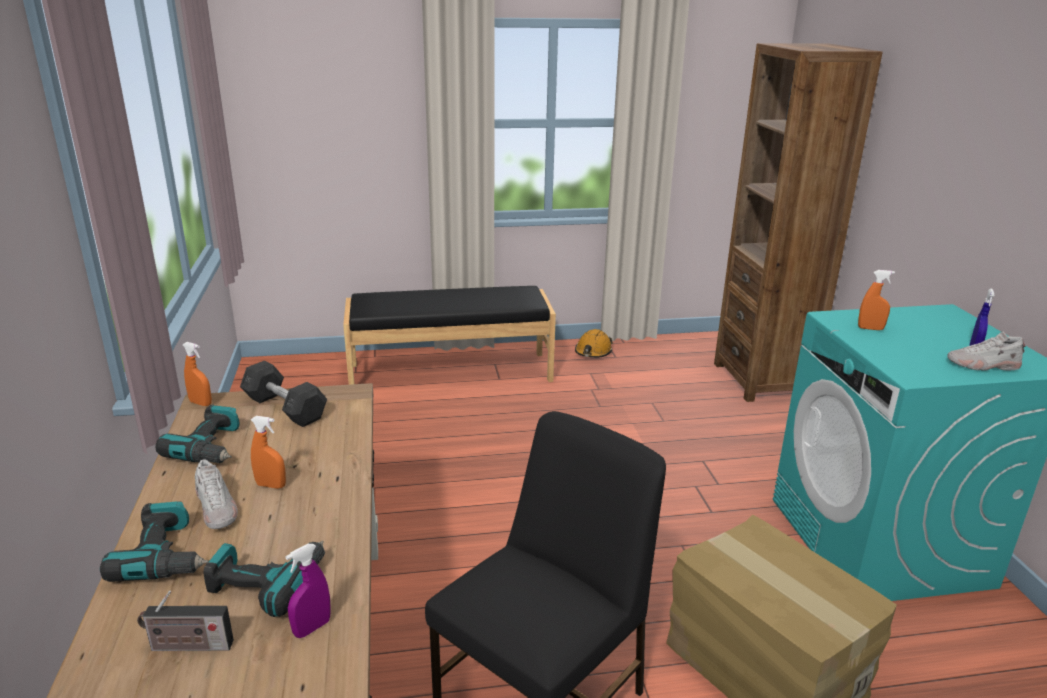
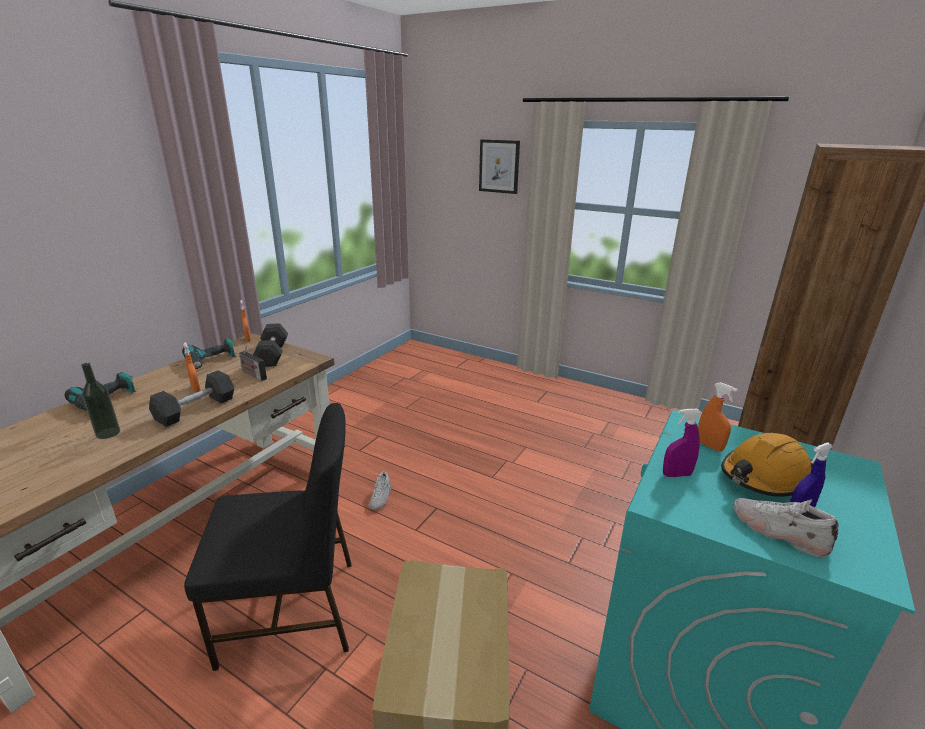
camera: 40 degrees right, 0 degrees up
(188, 646) = (37, 444): radio -> radio (253, 374)
(217, 509) = (159, 390): white shoe -> white shoe (381, 497)
(268, 582) = (108, 433): power drill -> bottle
(312, 628) = (77, 464): purple spray bottle -> purple spray bottle (676, 475)
(328, 504) = (196, 409): none -> grey dumbbell
(369, 81) = (499, 166): none -> picture
(450, 372) = (511, 386): black bench -> none
(593, 352) = (631, 408): orange hard hat -> orange hard hat (763, 477)

